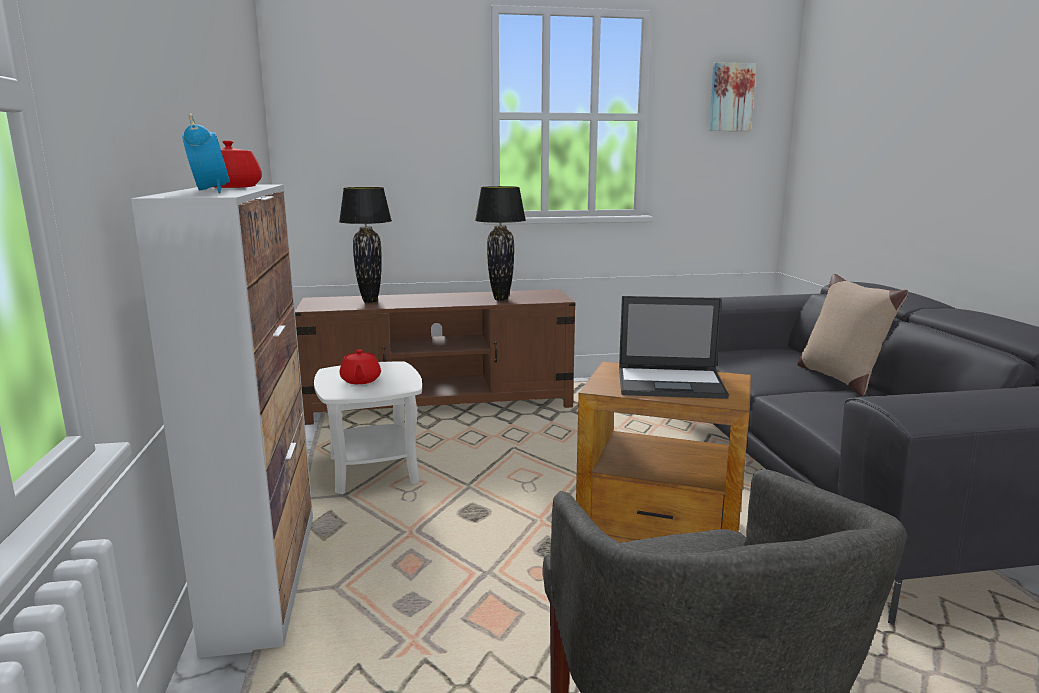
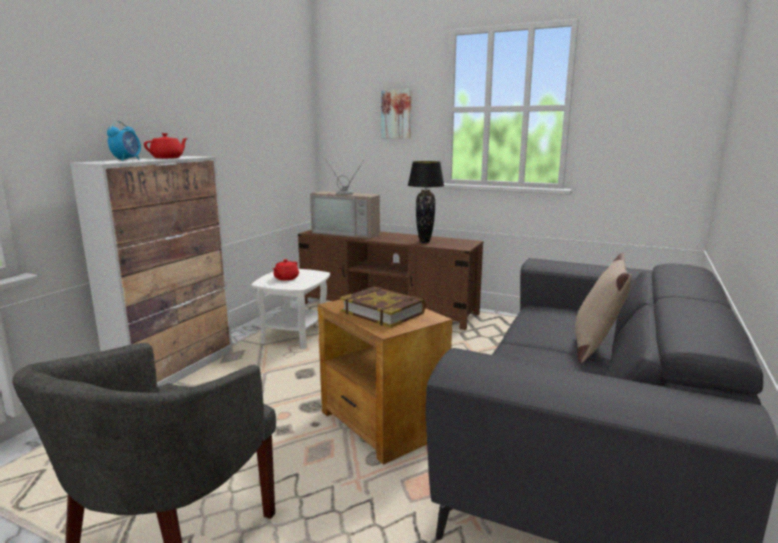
camera: 35 degrees right, 0 degrees up
(370, 301) = (348, 233): black table lamp -> television
(671, 383) = (383, 312): laptop -> book
(730, 97) = (656, 88): picture -> picture (397, 114)

